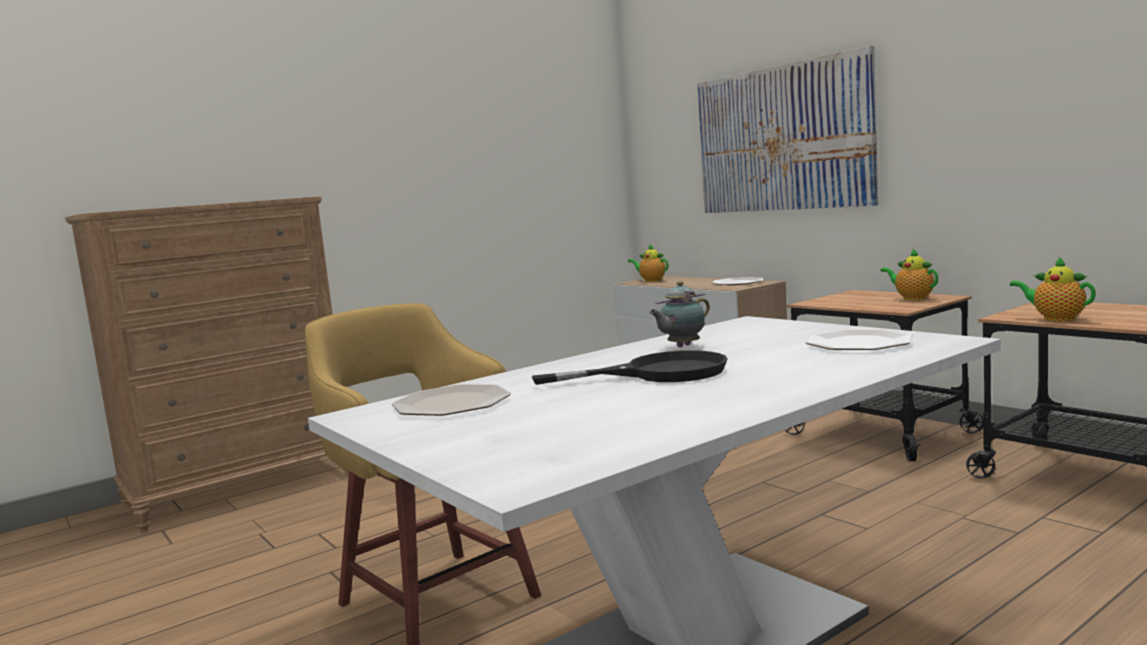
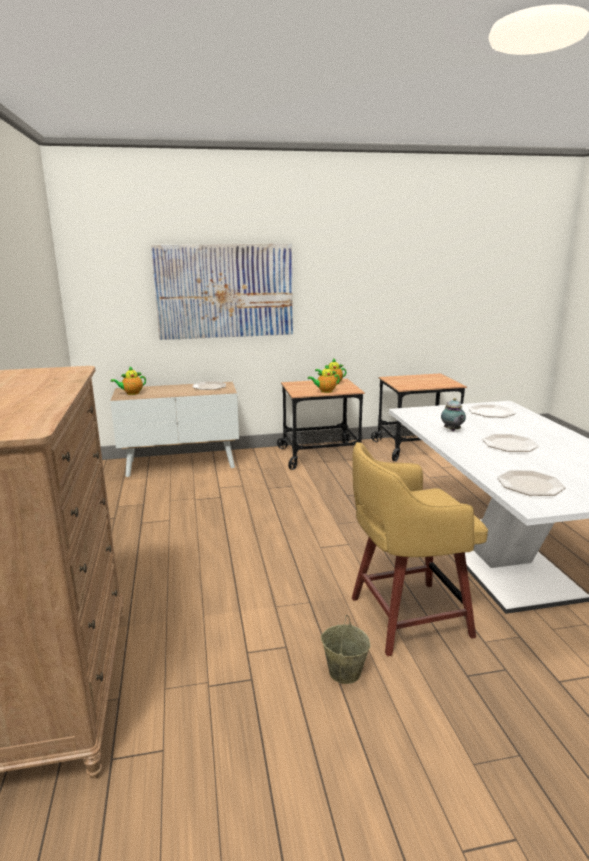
camera: 65 degrees left, 10 degrees up
(299, 587) = (344, 672): none -> beige bucket
(658, 373) = (509, 444): black frying pan -> plate
(1055, 319) = (420, 386): teapot -> teapot (325, 391)

